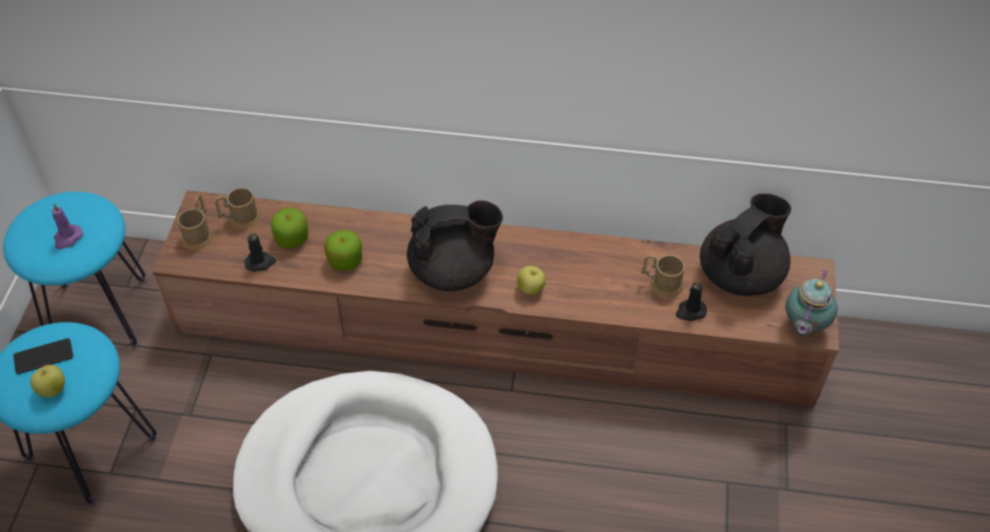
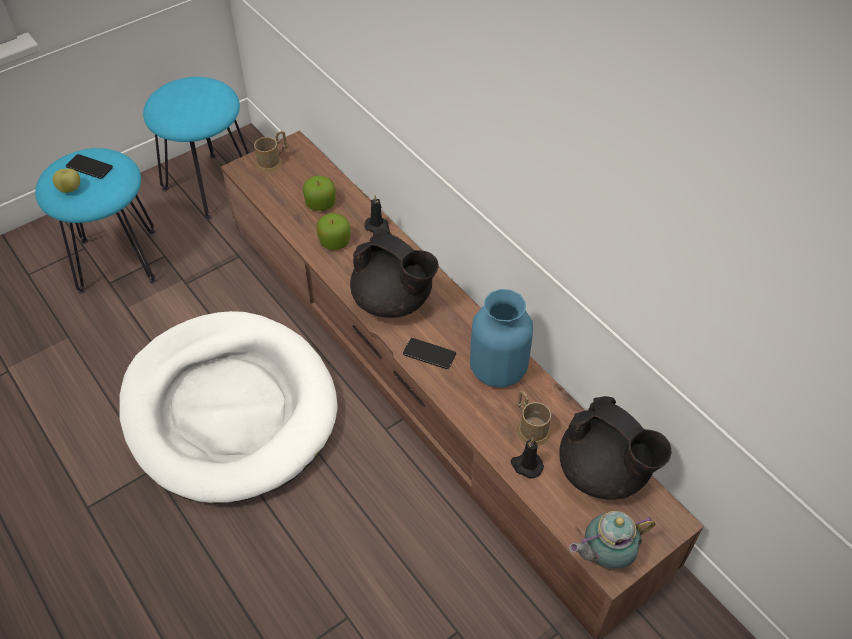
camera: 45 degrees right, 0 degrees up
(67, 238) = (184, 108): purple candle -> none
(240, 218) = (307, 169): brown mug -> none
(260, 262) = (284, 205): black candle -> black candle (377, 227)
(530, 289) = (429, 354): apple -> phone
(591, 261) = (498, 369): none -> blue vase
(741, 274) = (604, 472): black teapot -> black teapot turned 45 degrees clockwise

